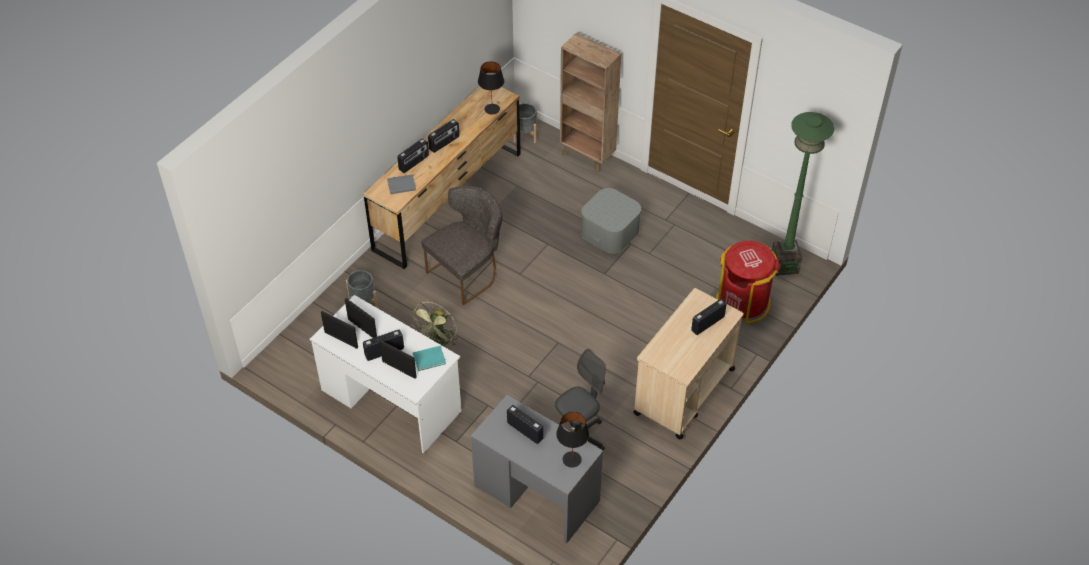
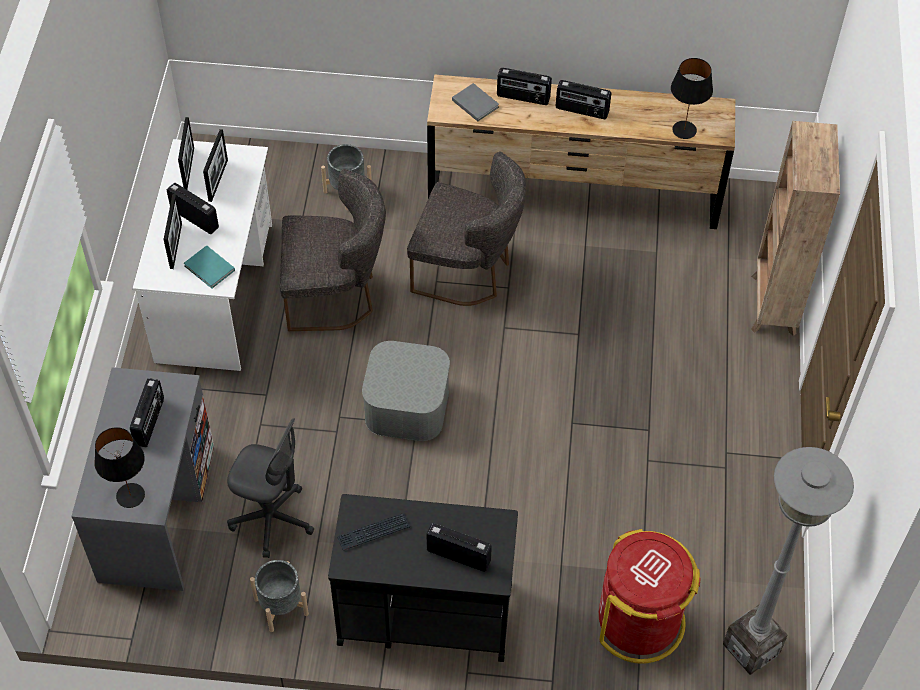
camera: 60 degrees right, 5 degrees up
(438, 341) = (335, 295): green fan -> grey chair
(525, 135) = (755, 218): grey planter -> grey planter (281, 606)
(610, 231) = (653, 395): grey storage box -> grey storage box (407, 405)
(670, 353) = (373, 532): none -> keyboard
(683, 392) = (423, 613): beige cart -> black cart
(784, 265) = (751, 648): green floor lamp -> grey floor lamp

